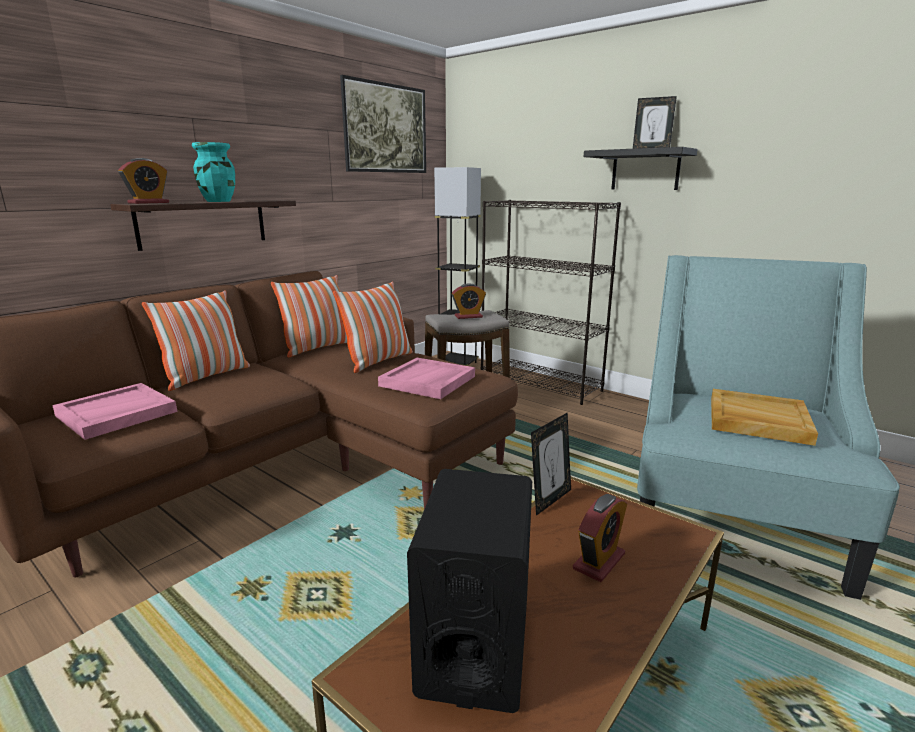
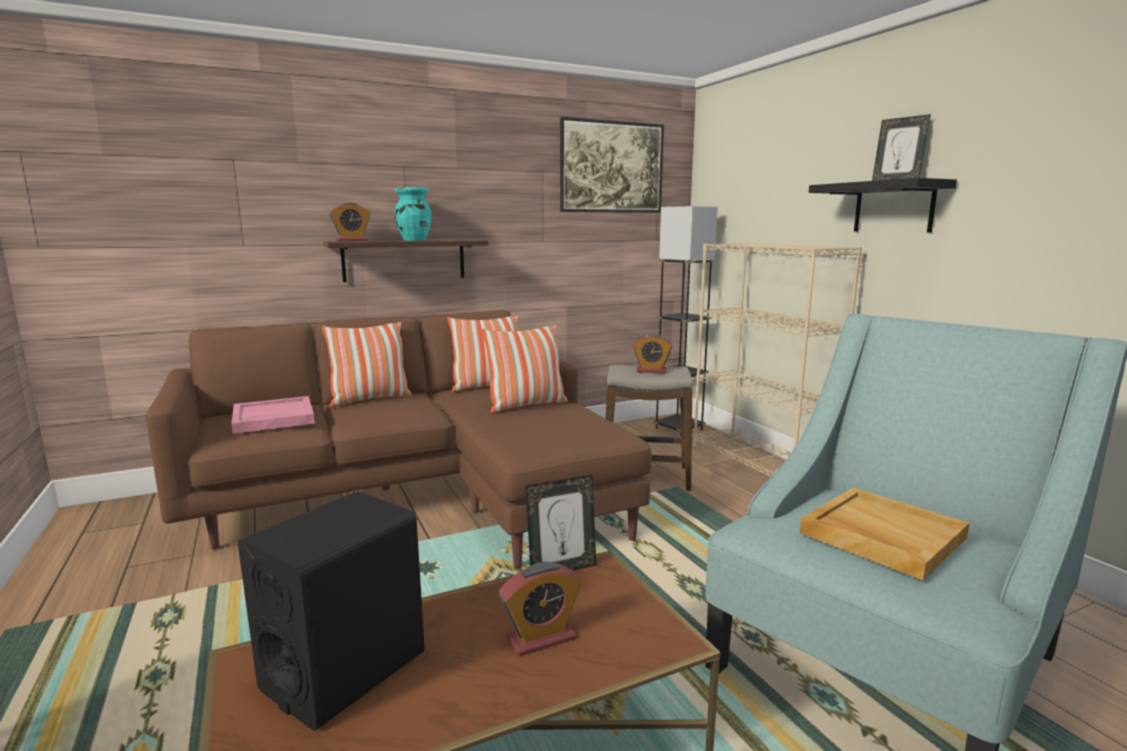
camera: 25 degrees right, 5 degrees down
(428, 381) = (548, 431): pink tray -> none
(540, 384) = (759, 464): black bookcase -> beige bookcase

